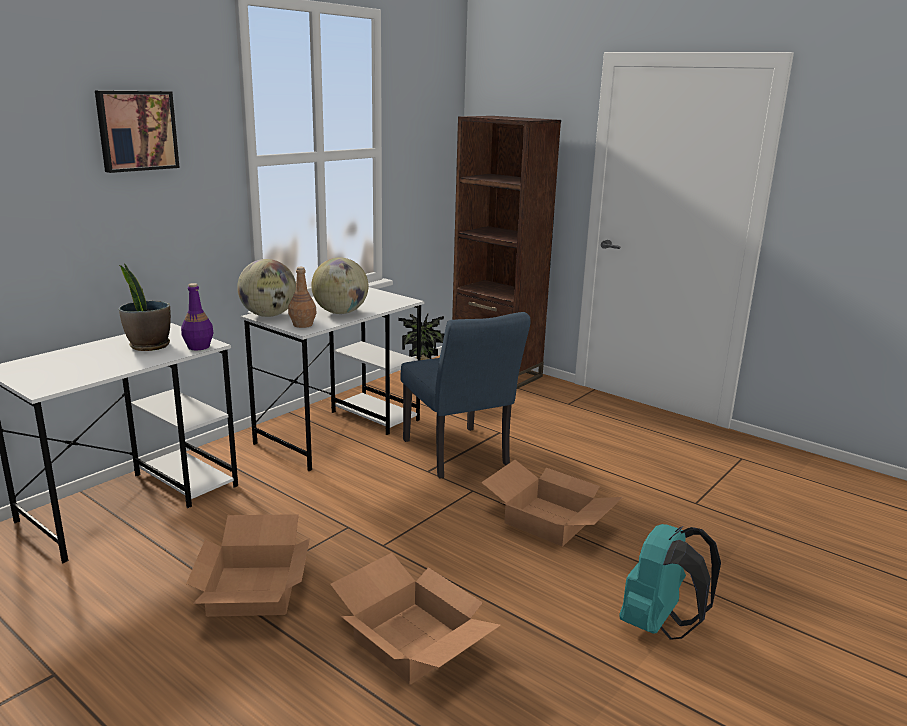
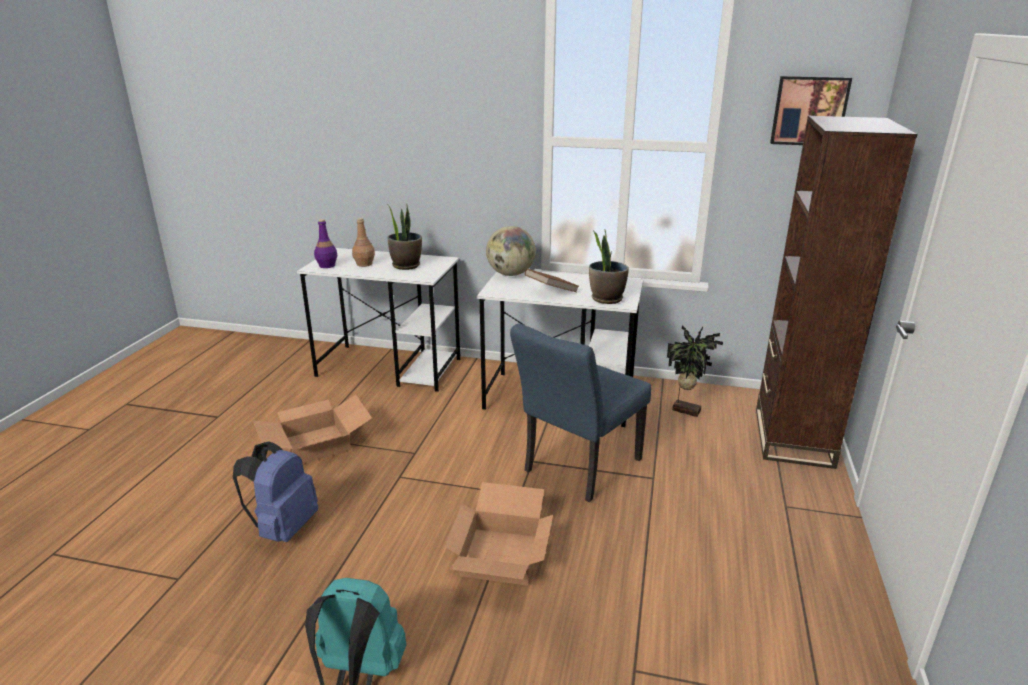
camera: 65 degrees right, 5 degrees up
(136, 130) = (447, 107): picture -> picture (809, 110)
(198, 347) = (418, 276): purple bottle -> purple bottle (327, 265)
(303, 325) = (503, 289): brown bottle -> brown bottle (364, 264)
(341, 312) = (551, 291): globe -> brown book
(387, 302) = (606, 299): none -> potted plant
(410, 641) = (283, 528): cardboard box -> blue backpack

